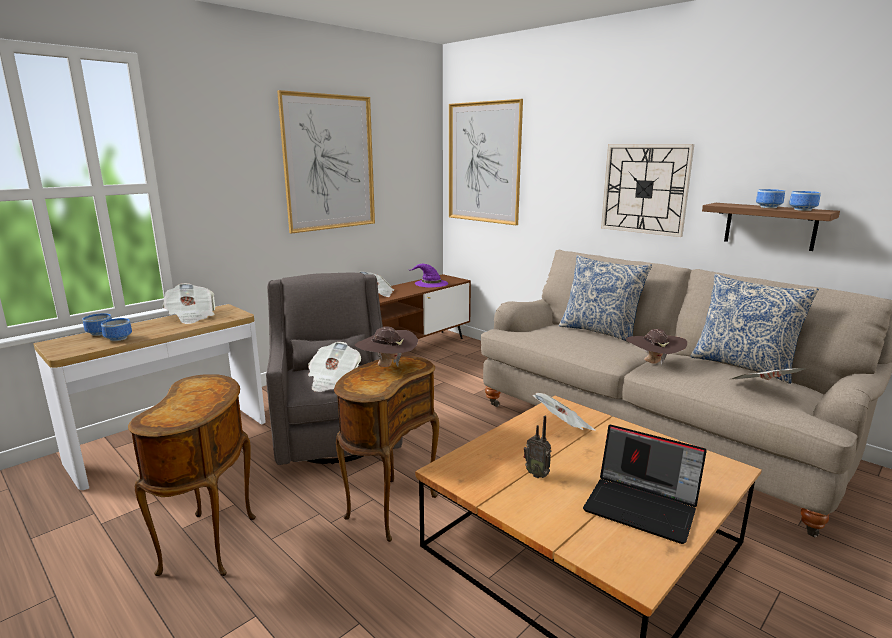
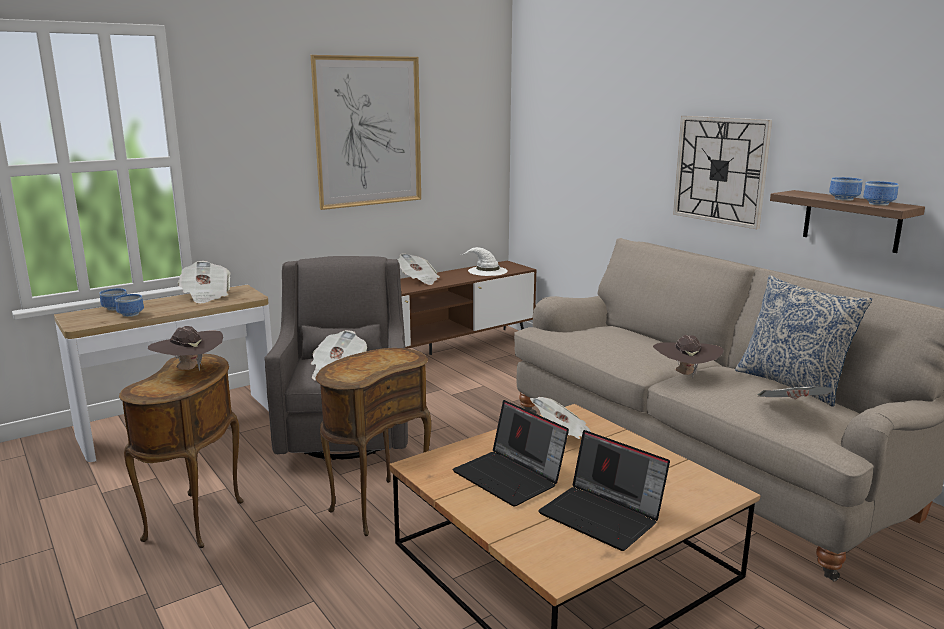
camera: 10 degrees right, 0 degrees up
(387, 366) = (377, 357): brown hat -> brown hat (189, 369)
(431, 283) = (487, 271): purple hat -> white hat
(483, 163) = (552, 131): picture -> none
(537, 474) = (510, 477): radio -> laptop
(600, 331) = (650, 336): pillow -> none

